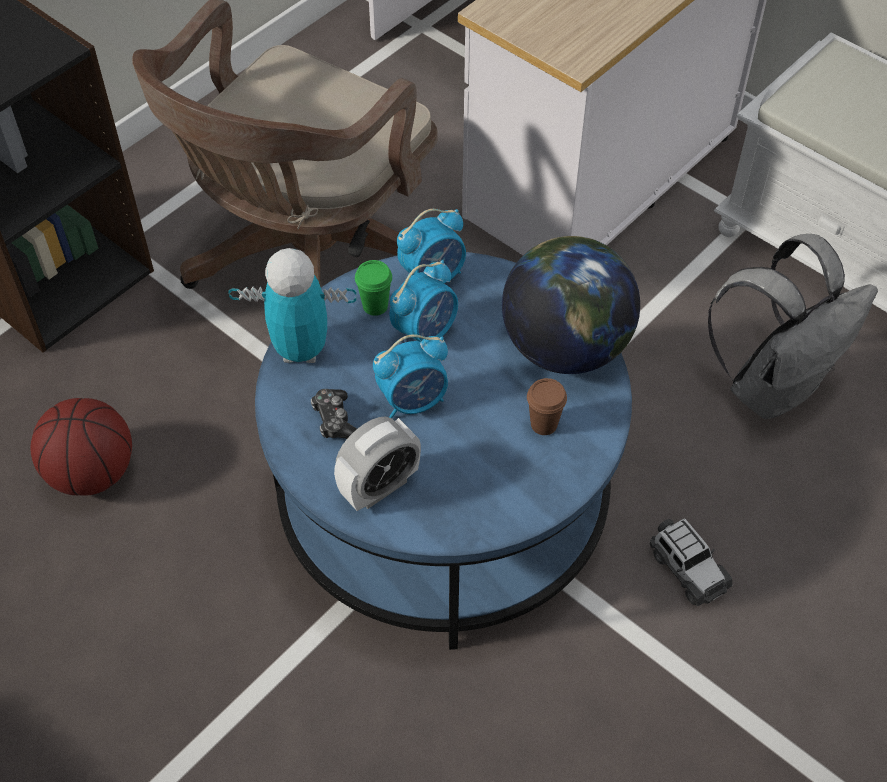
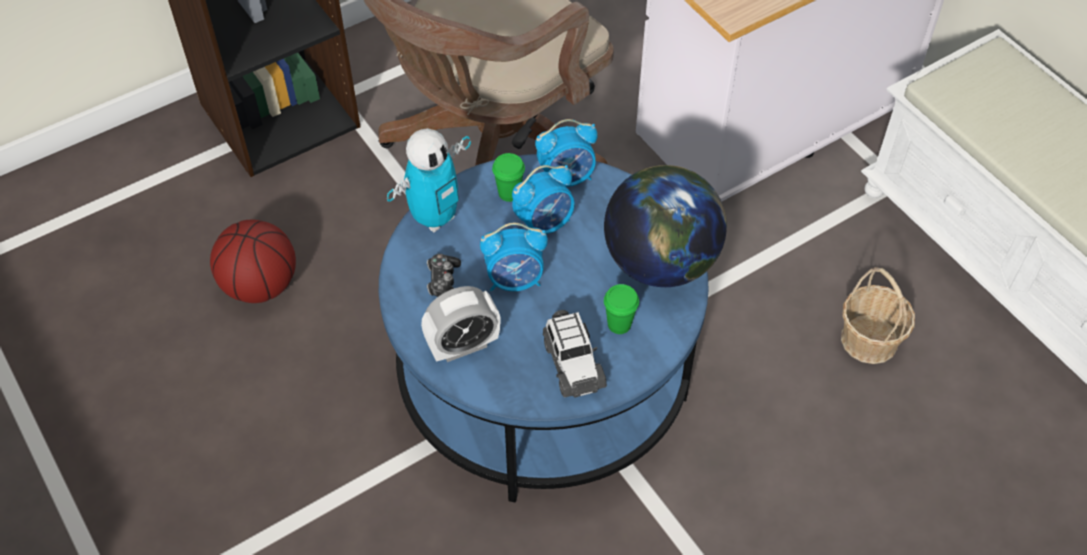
camera: 15 degrees right, 0 degrees up
(300, 350) = (435, 218): toy robot -> toy robot turned 120 degrees clockwise
(543, 424) = (619, 324): brown cup -> green cup
(687, 569) = (737, 482): toy car -> toy car (572, 363)
(773, 385) = (869, 339): grey backpack -> basket

